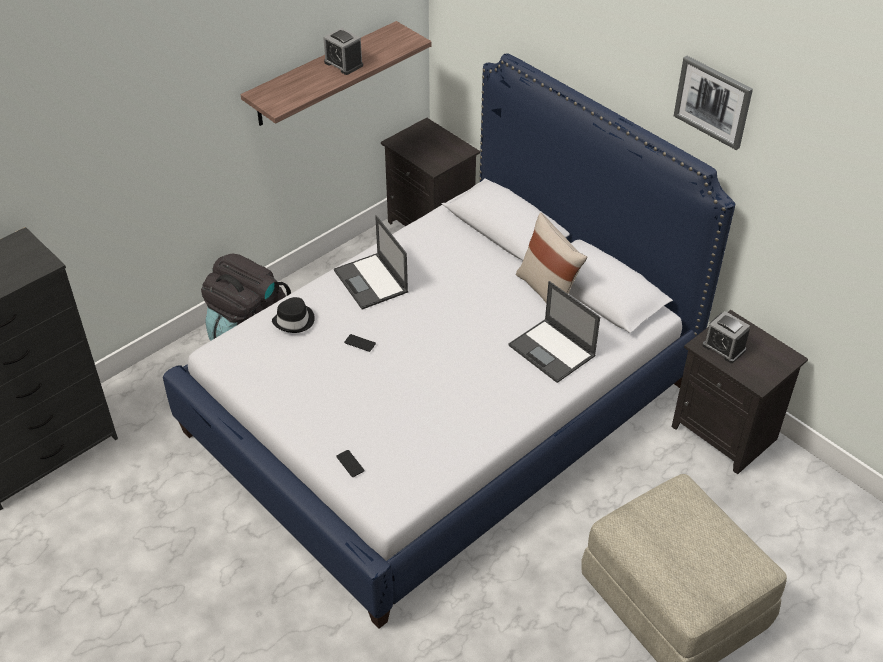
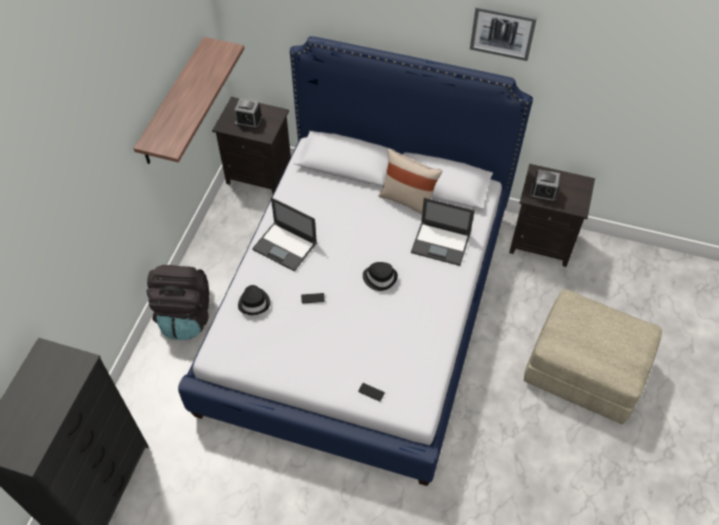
camera: 30 degrees left, 10 degrees up
(343, 64) = (193, 90): alarm clock -> alarm clock (249, 121)
(451, 355) = (380, 278): none -> black hat

